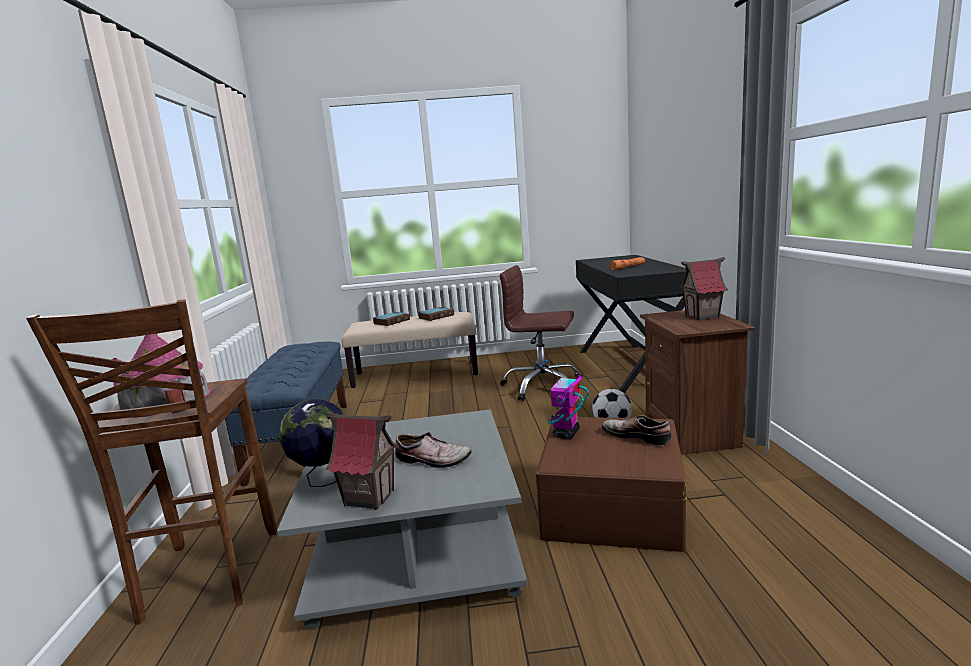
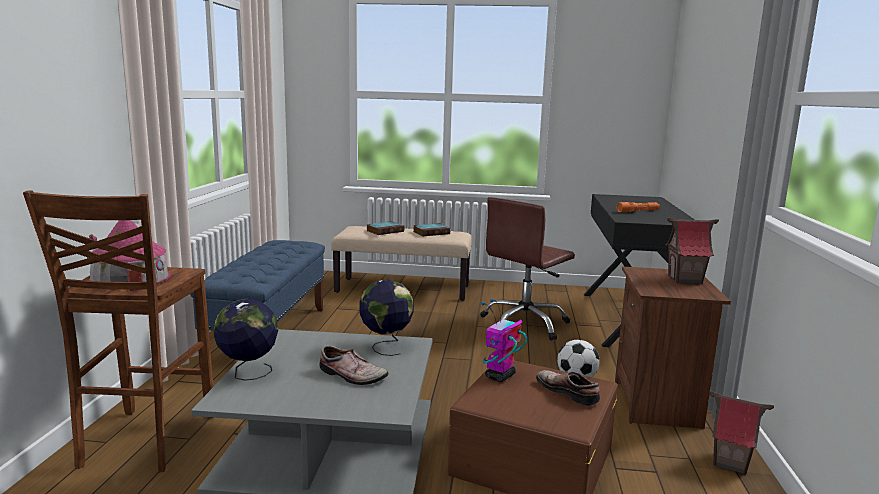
camera: 10 degrees right, 0 degrees up
(369, 497) = (280, 398): toy house -> toy house (730, 462)
(450, 425) = (386, 346): none -> globe
(542, 386) = (524, 324): brown office chair -> brown office chair turned 75 degrees counterclockwise

